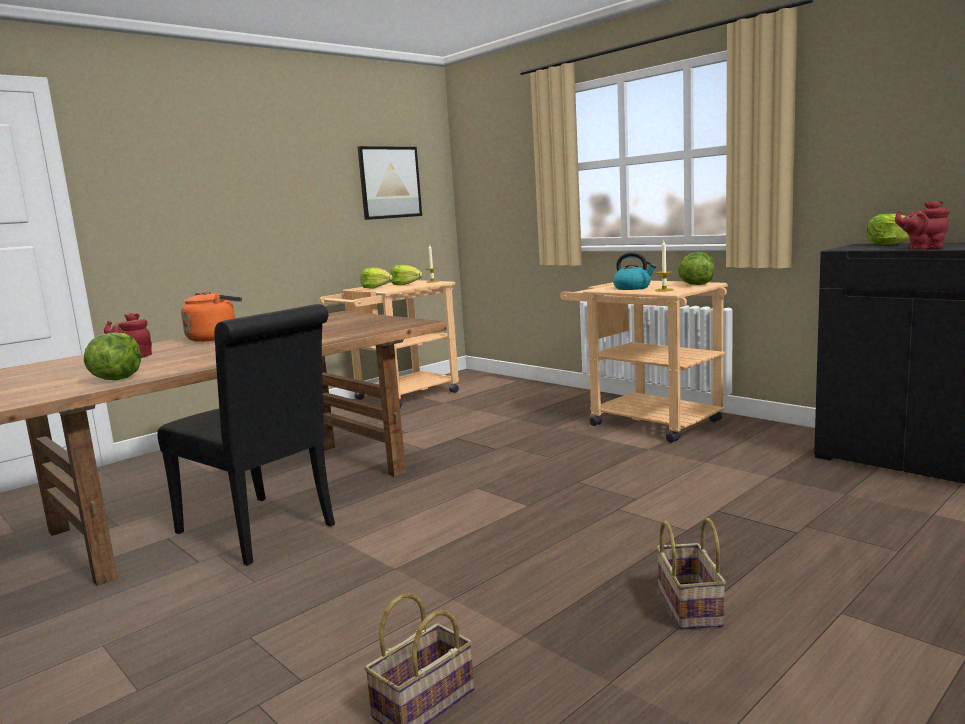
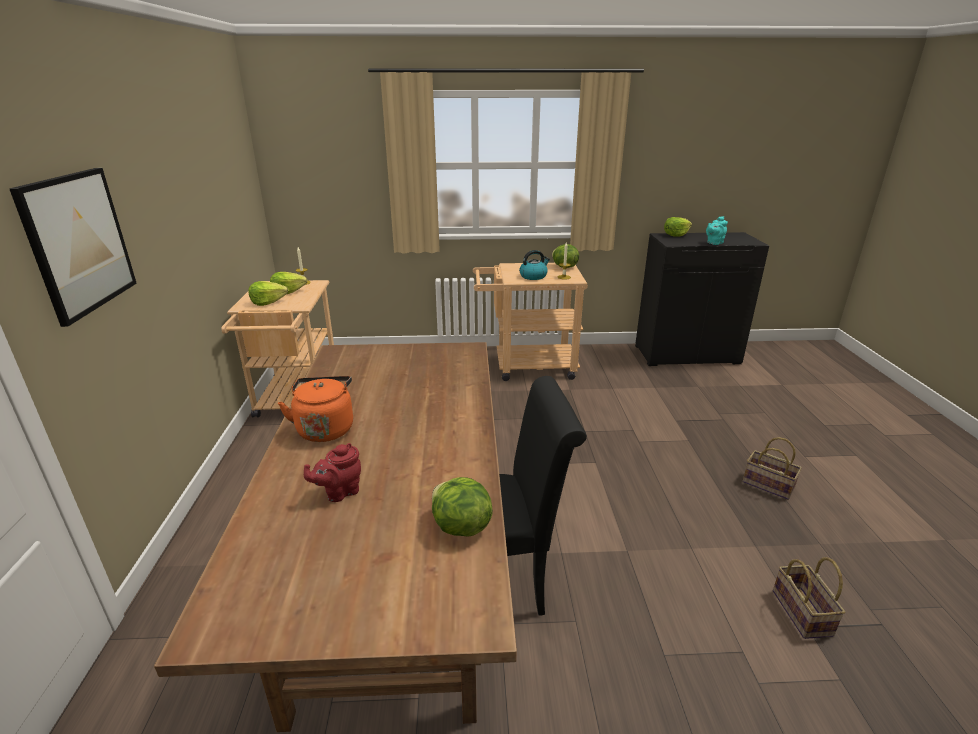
camera: 50 degrees left, 15 degrees up
(390, 182) = (228, 179): picture -> picture (79, 243)
(922, 248) = (714, 243): red teapot -> turquoise teapot

